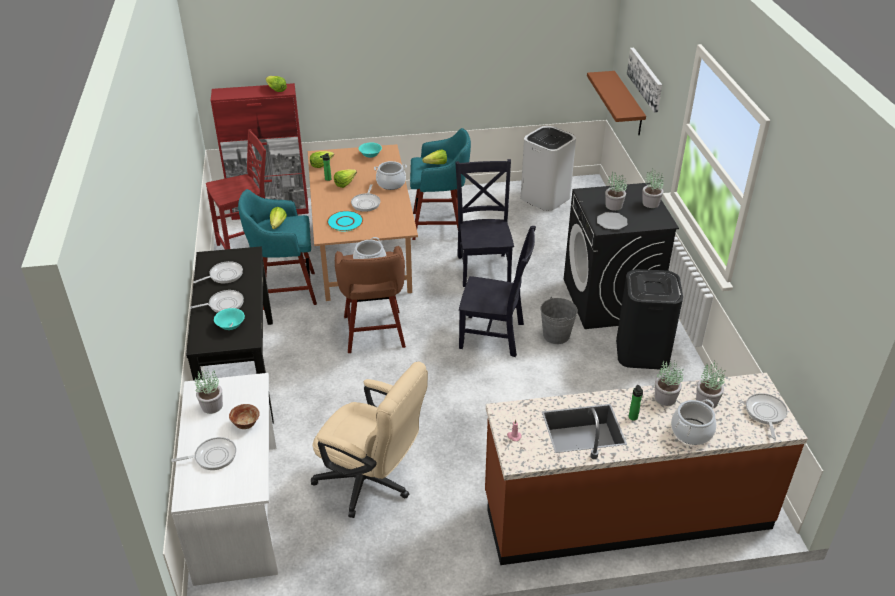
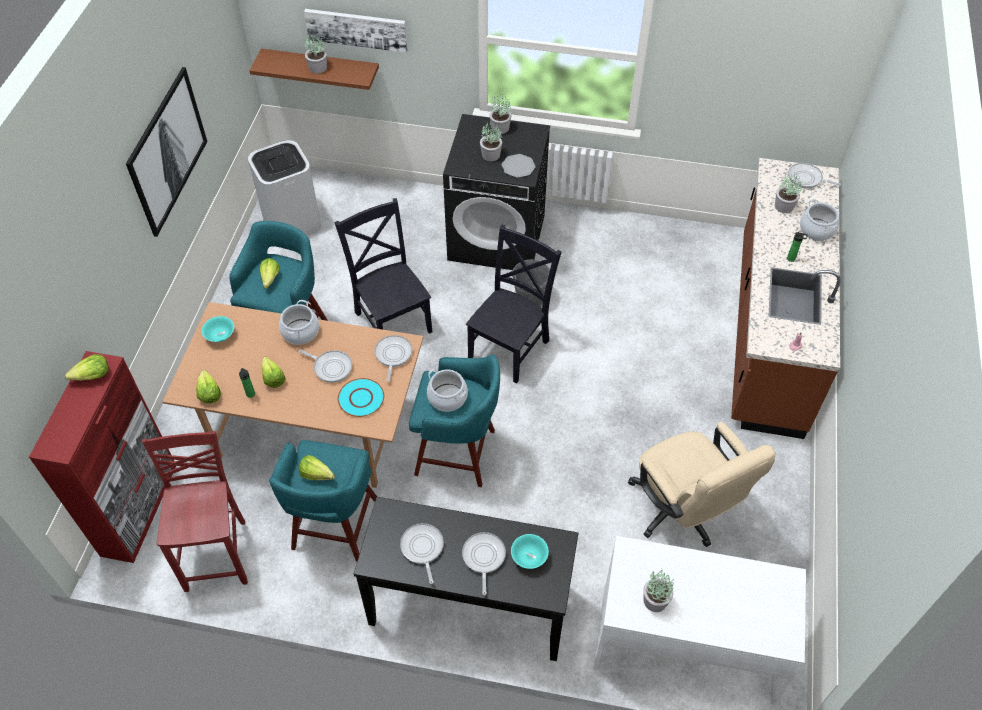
camera: 70 degrees left, 15 degrees up
(213, 456) = (734, 611): frying pan -> frying pan (393, 355)
(246, 424) = (693, 571): bowl -> none
(371, 483) = (683, 513): beige office chair -> beige office chair turned 105 degrees clockwise
(374, 333) = (458, 453): brown stool -> turquoise stool
(459, 50) = (167, 151): none -> picture
(484, 268) = (392, 319): black chair -> black chair turned 45 degrees clockwise
(642, 351) = (581, 243): black trash can -> none
(664, 398) = (773, 230): potted plant -> potted plant (318, 68)

